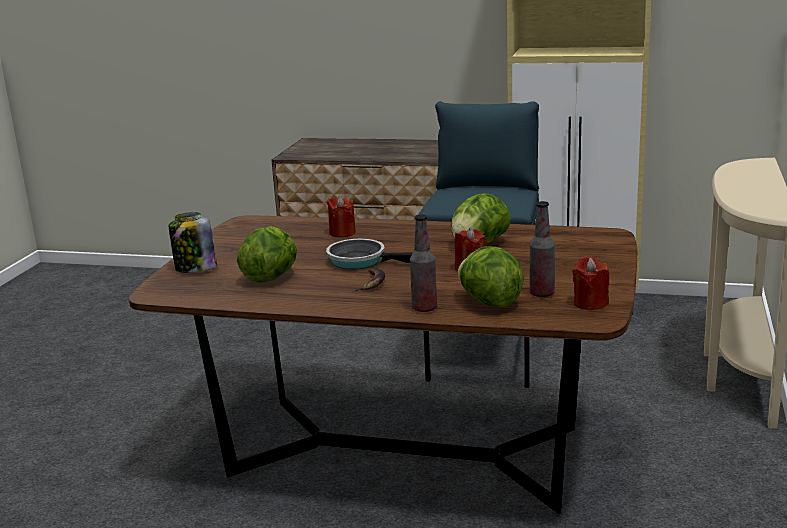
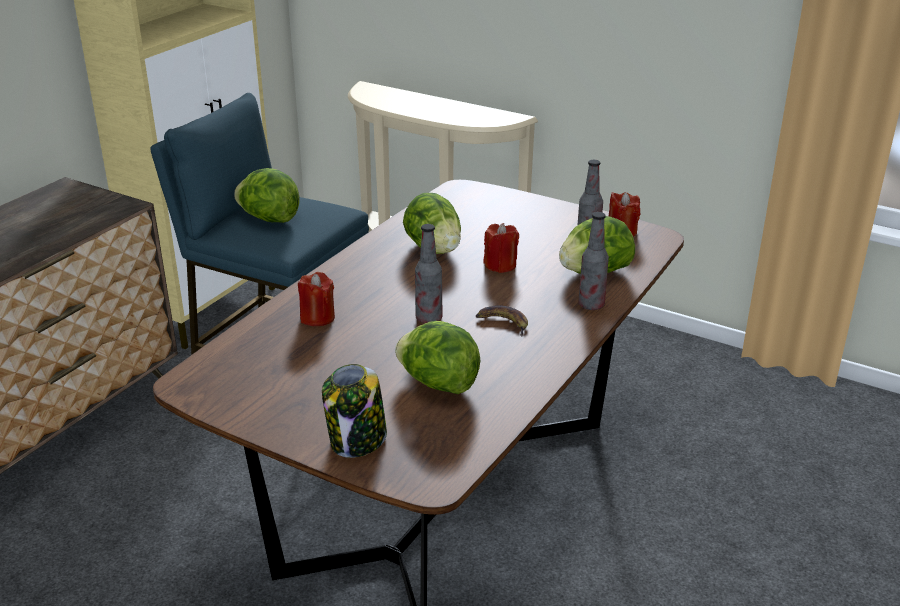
camera: 75 degrees left, 10 degrees up
(362, 261) = (429, 318): frying pan -> bottle
(474, 193) = (269, 219): none -> lettuce

